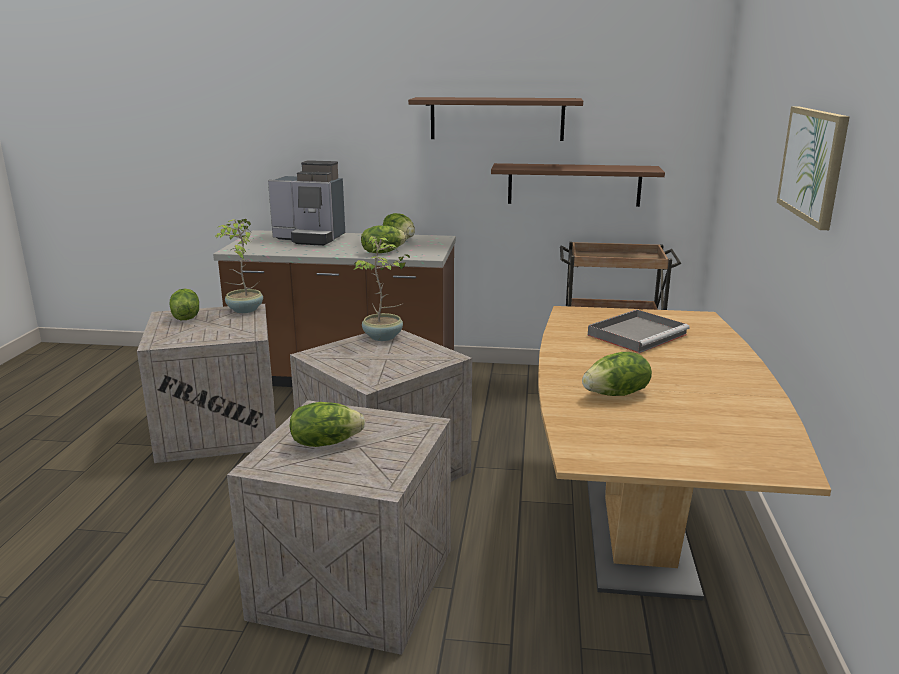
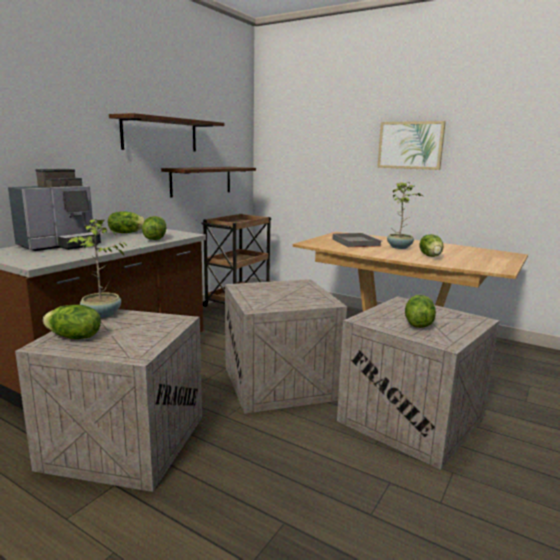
camera: 65 degrees left, 5 degrees down
(383, 337) = (247, 288): potted plant -> potted plant (400, 247)

